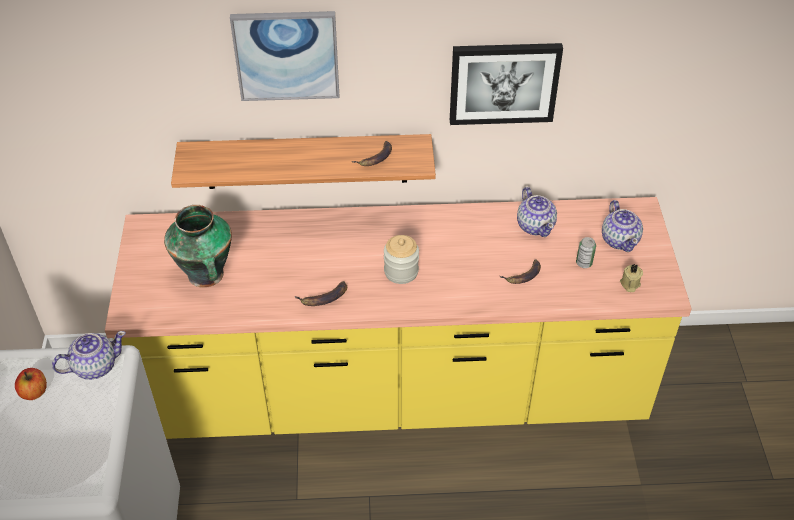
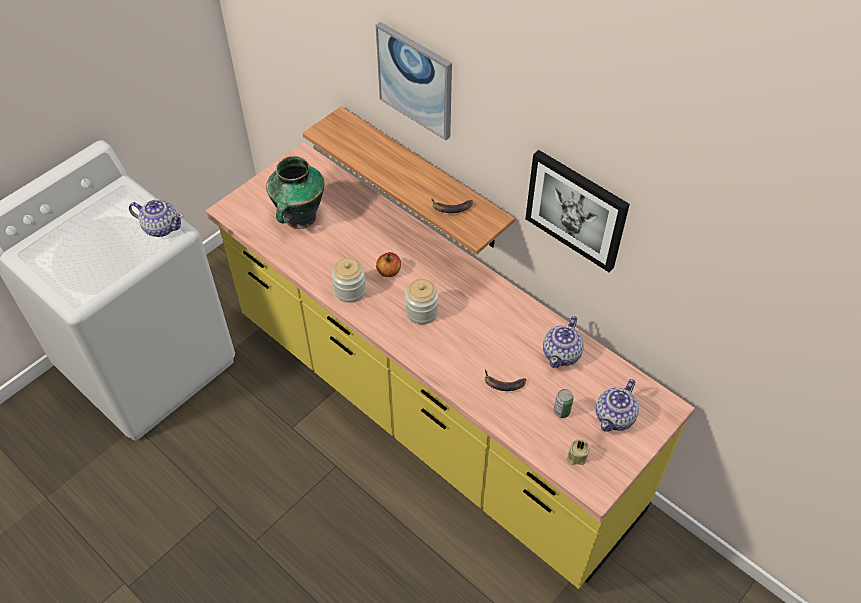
camera: 45 degrees right, 5 degrees up
(34, 392) = (116, 218): apple -> apple (389, 271)
(324, 298) = (350, 290): banana -> jar

